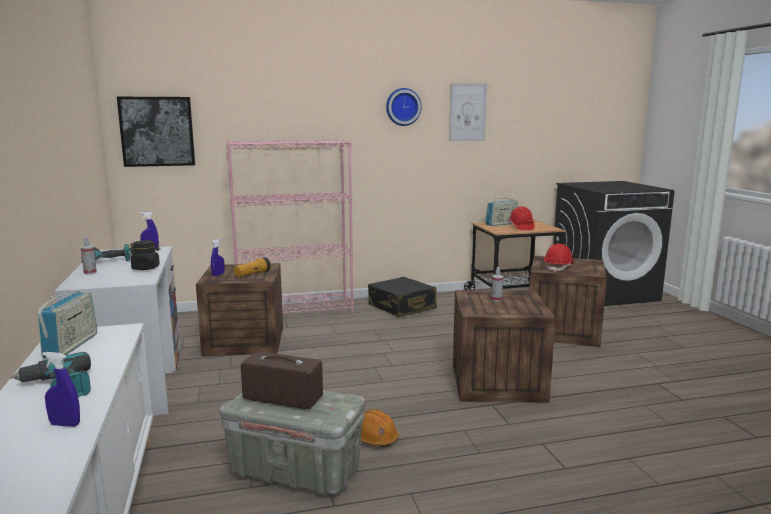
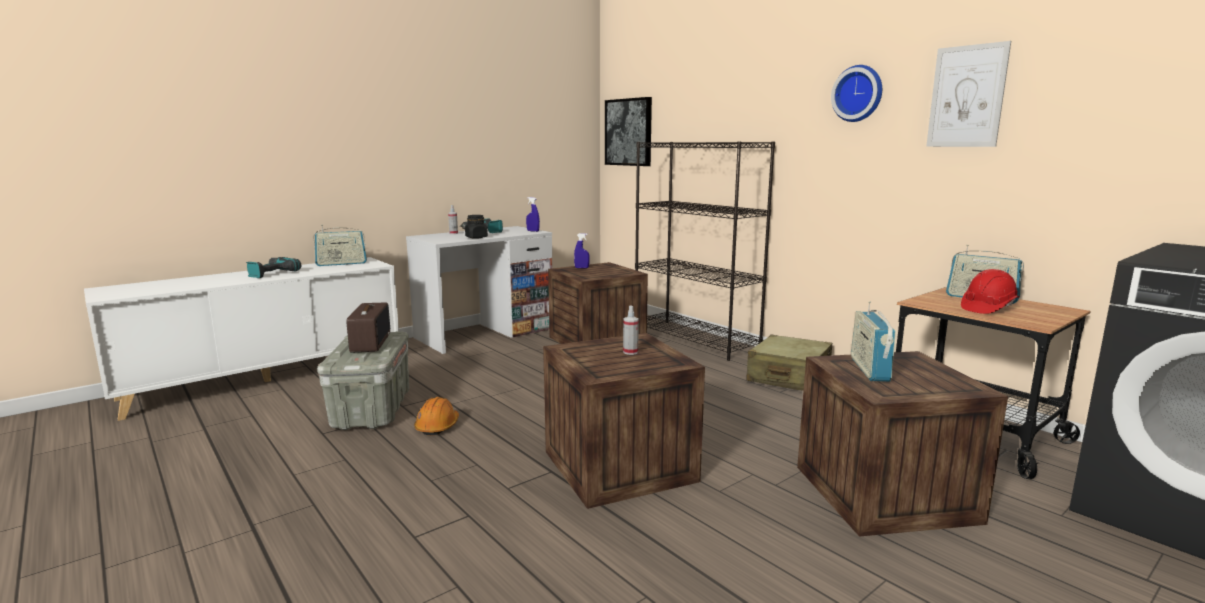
camera: 65 degrees right, 0 degrees up
(65, 424) = (216, 282): blue spray bottle -> none
(252, 275) = (594, 274): flashlight -> none
(295, 311) = (695, 339): pink bookcase -> black bookcase
(401, 307) = (788, 377): black suitcase -> beige suitcase
(558, 267) = (869, 369): red hard hat -> radio

